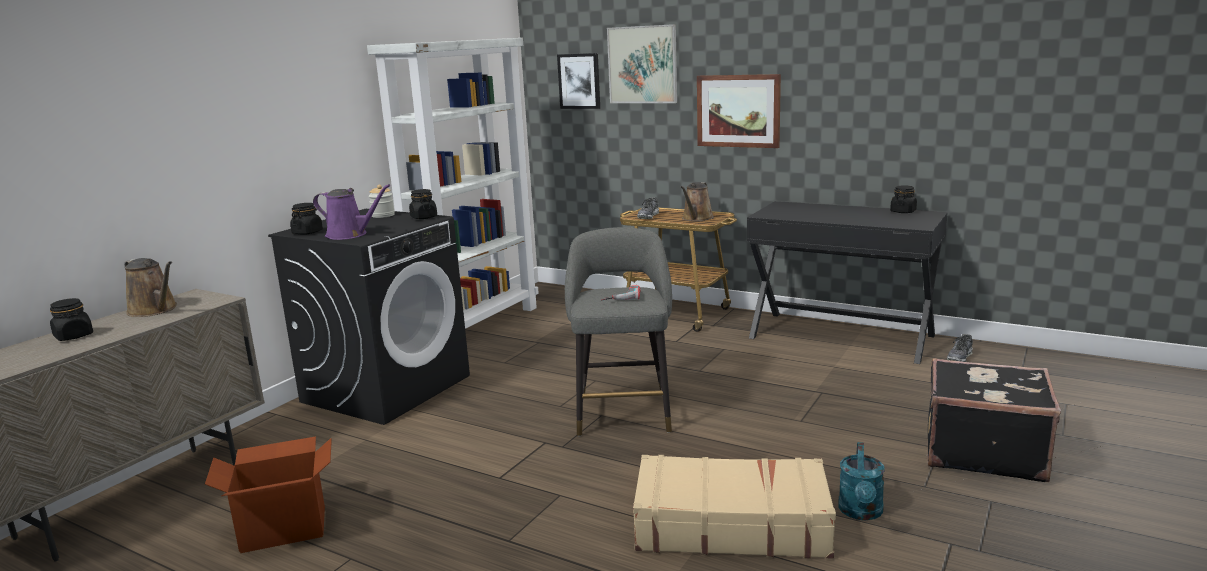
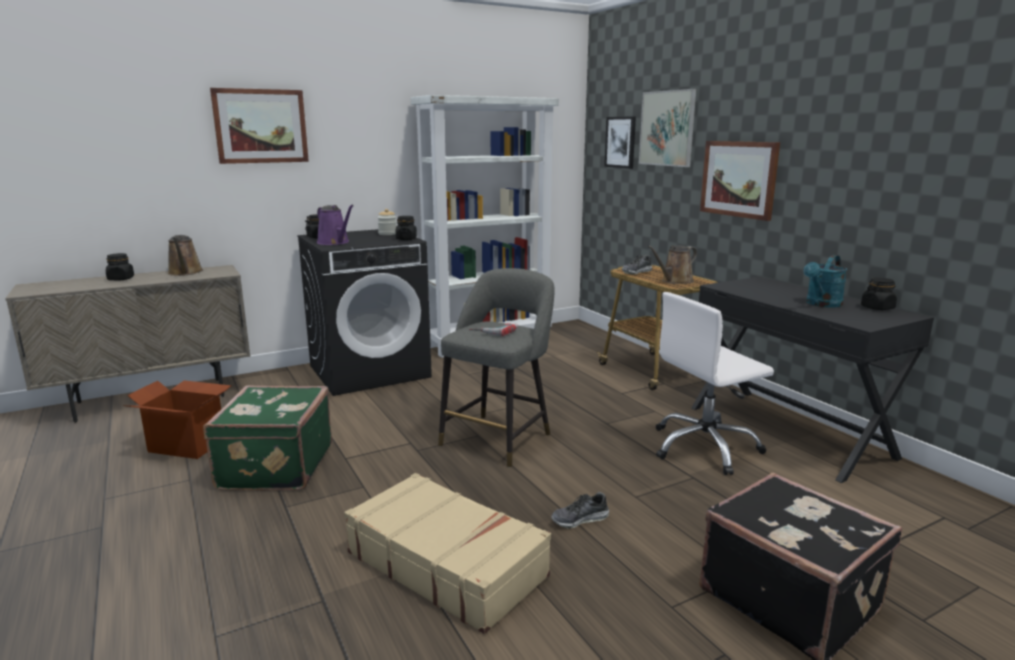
camera: 30 degrees right, 0 degrees up
(210, 96) = (261, 126): none -> picture
(433, 512) = (274, 467): none -> green suitcase
(800, 367) = (704, 447): none -> white office chair
(861, 513) = (571, 604): turquoise watering can -> turquoise watering can (821, 304)
(960, 357) = (902, 490): shoe -> shoe (580, 519)

